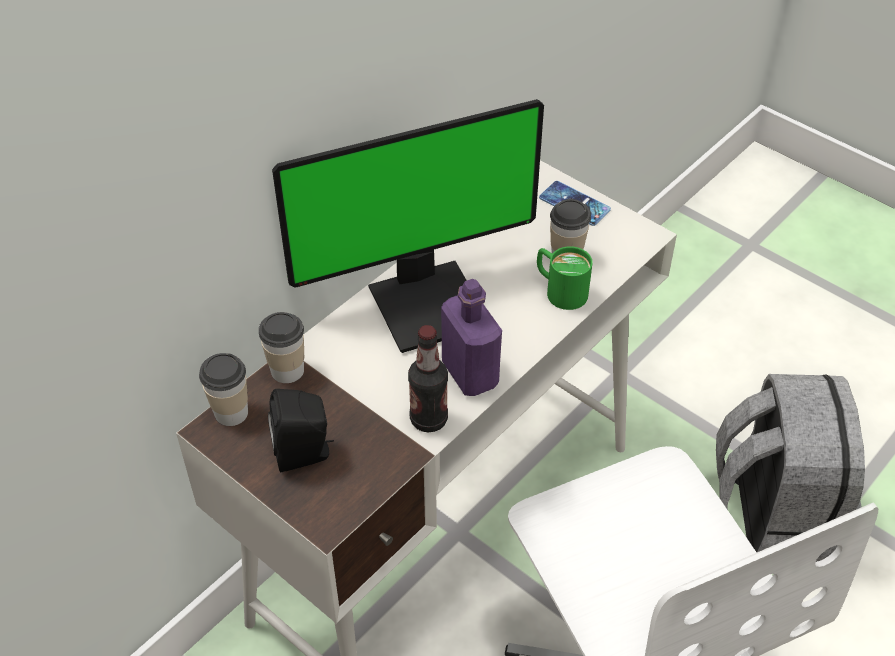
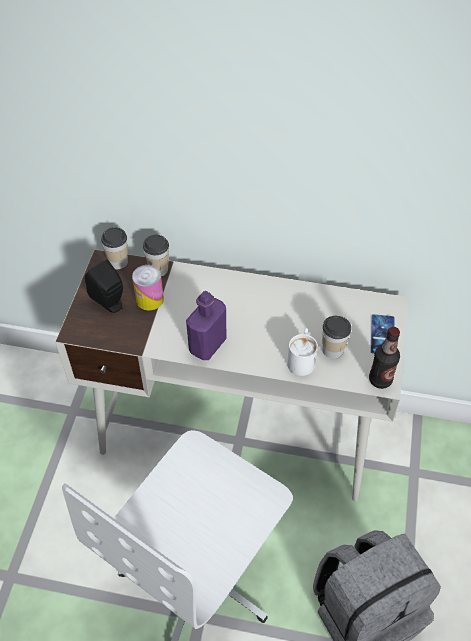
camera: 60 degrees right, 5 degrees up
(337, 404) = (149, 299): none -> can
(428, 303) = (246, 303): monitor -> none
(428, 419) = (164, 342): bottle -> bottle (380, 380)
(559, 290) = (302, 359): green mug -> white mug

